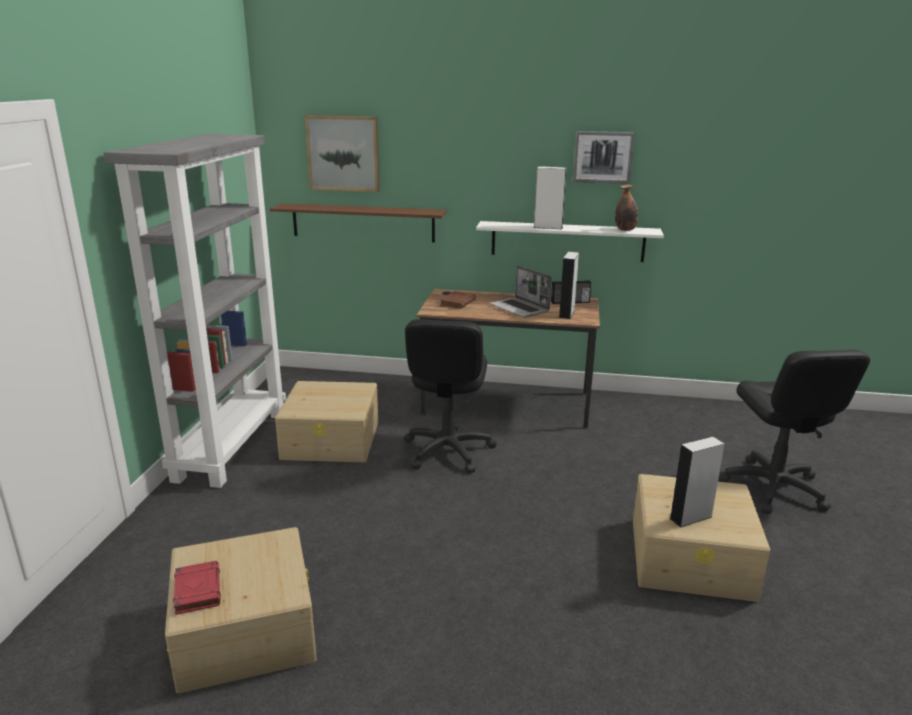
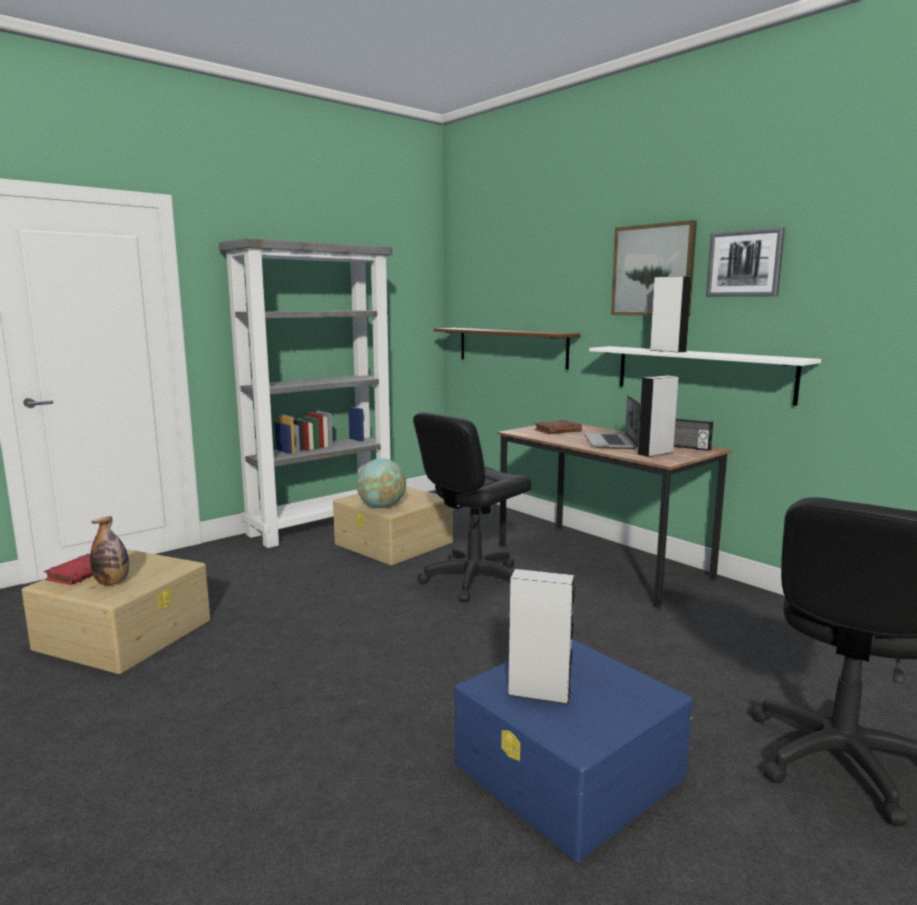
camera: 40 degrees right, 10 degrees down
(337, 411) = (381, 506): none -> globe
(343, 153) = (500, 277): picture -> picture (653, 270)
(625, 230) = (761, 356): bottle -> bottle (112, 582)
(692, 558) = (569, 771): beige storage box -> blue storage box

